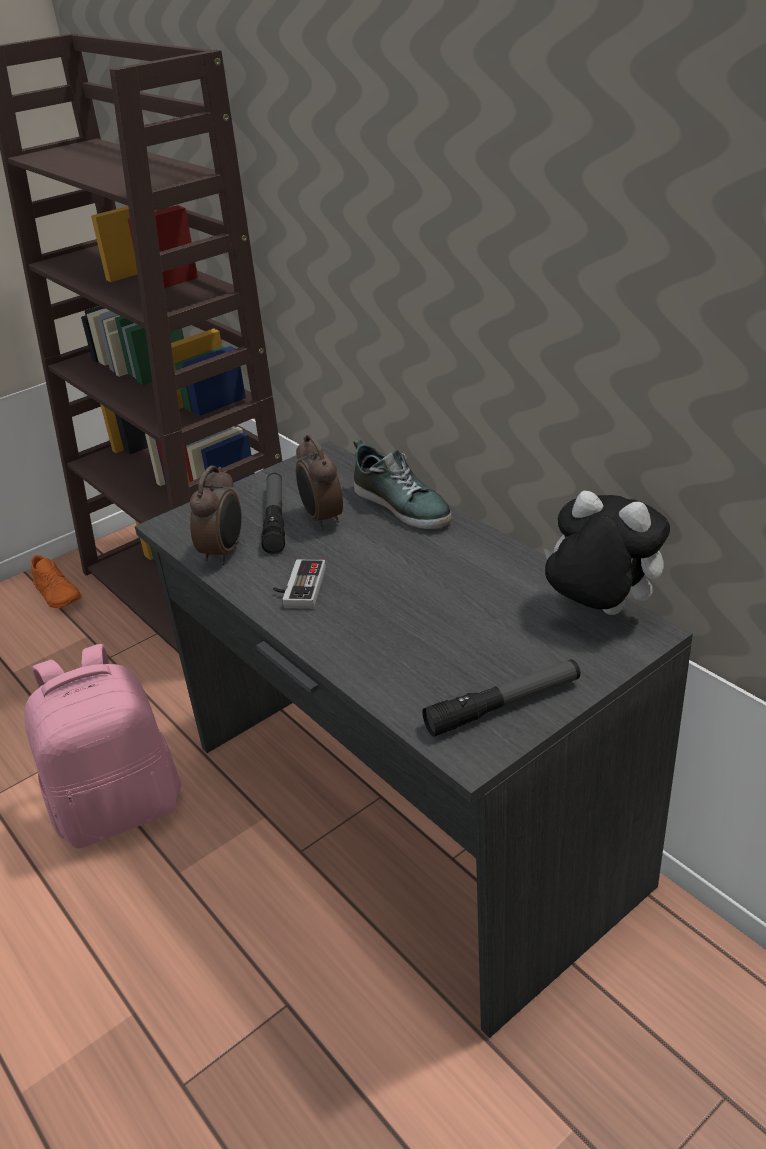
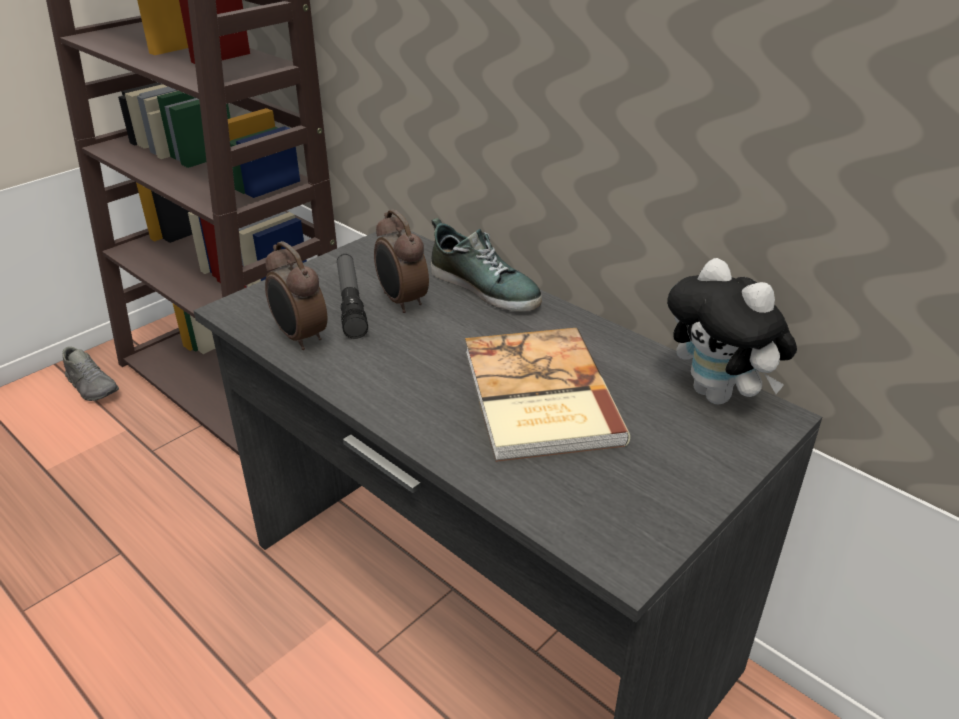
camera: 10 degrees left, 0 degrees up
(58, 594) = (92, 386): orange shoe -> grey shoe
(120, 807) = (173, 614): pink backpack -> none
(224, 552) = (299, 337): alarm clock -> alarm clock turned 135 degrees clockwise
(298, 587) = (389, 375): game controller -> none
(427, 610) = (537, 397): none -> book
(503, 705) = (647, 503): flashlight -> none
(598, 611) = (719, 395): plush toy -> plush toy turned 150 degrees counterclockwise

